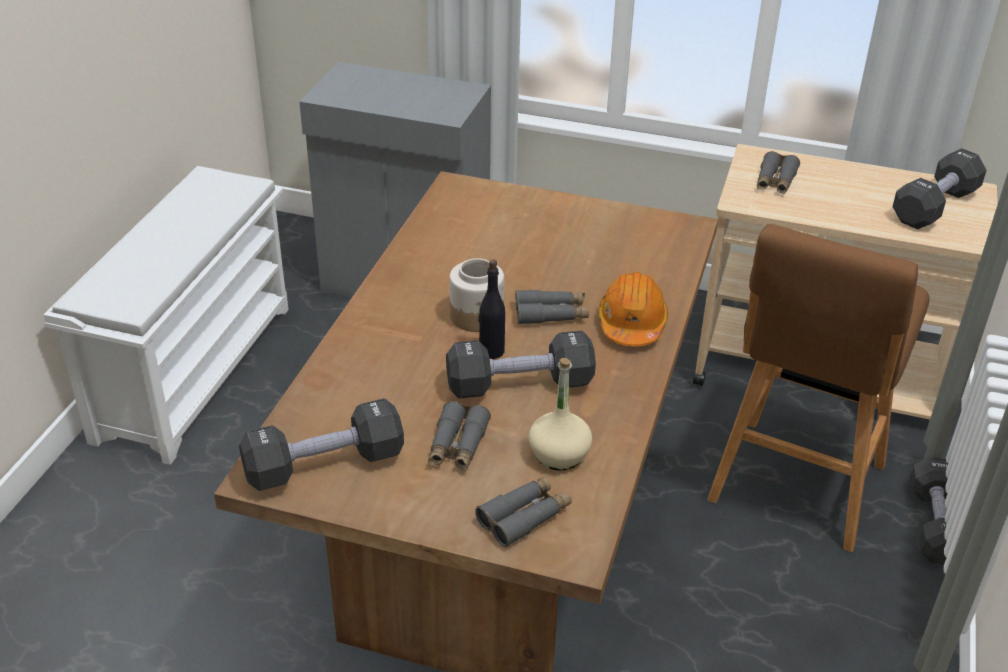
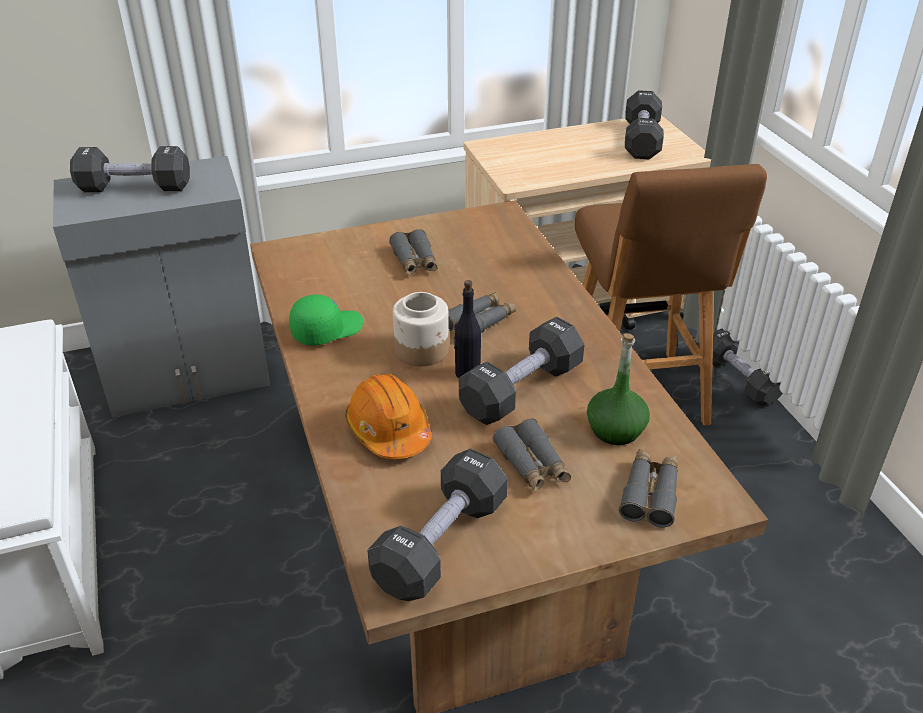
camera: 35 degrees left, 0 degrees up
(389, 89) = (135, 187): none -> black dumbbell
(421, 267) = (326, 329): none -> green cap
(559, 454) = (615, 429): beige bottle -> green bottle
(631, 324) = (547, 303): orange hard hat -> orange hard hat (388, 430)
(775, 181) = (521, 159): grey binoculars -> grey binoculars (414, 261)

